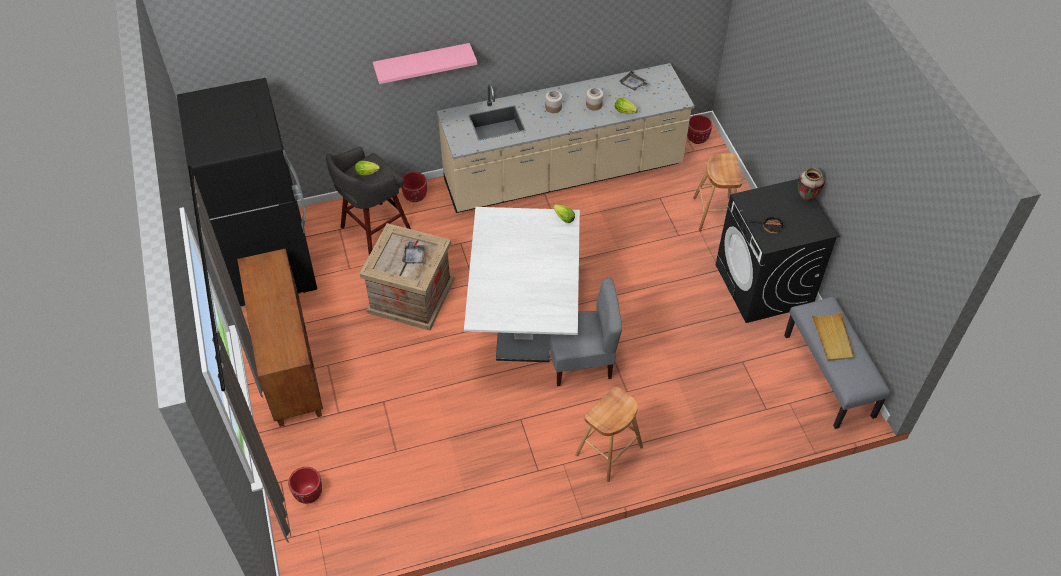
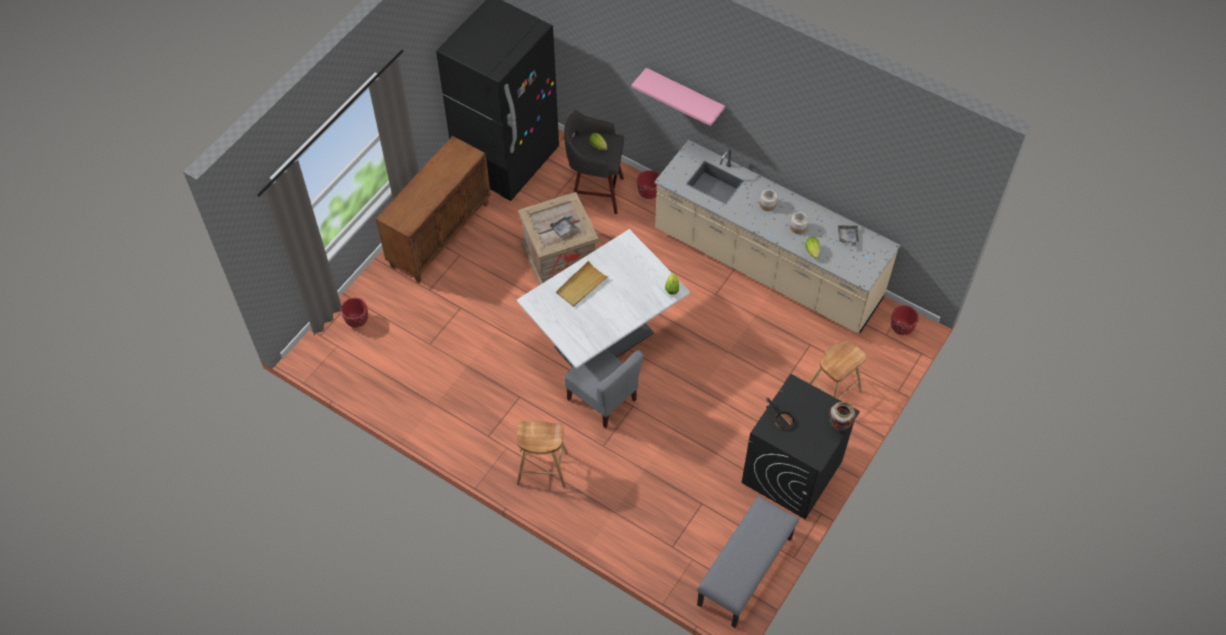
camera: 50 degrees right, 5 degrees up
(832, 338) = (750, 540): beige tray -> beige tray (581, 285)

